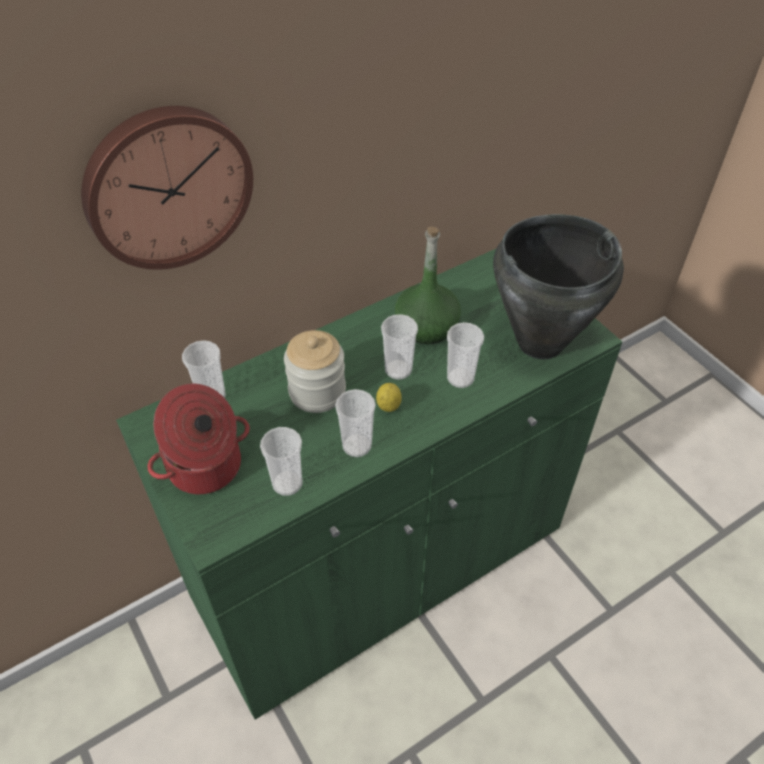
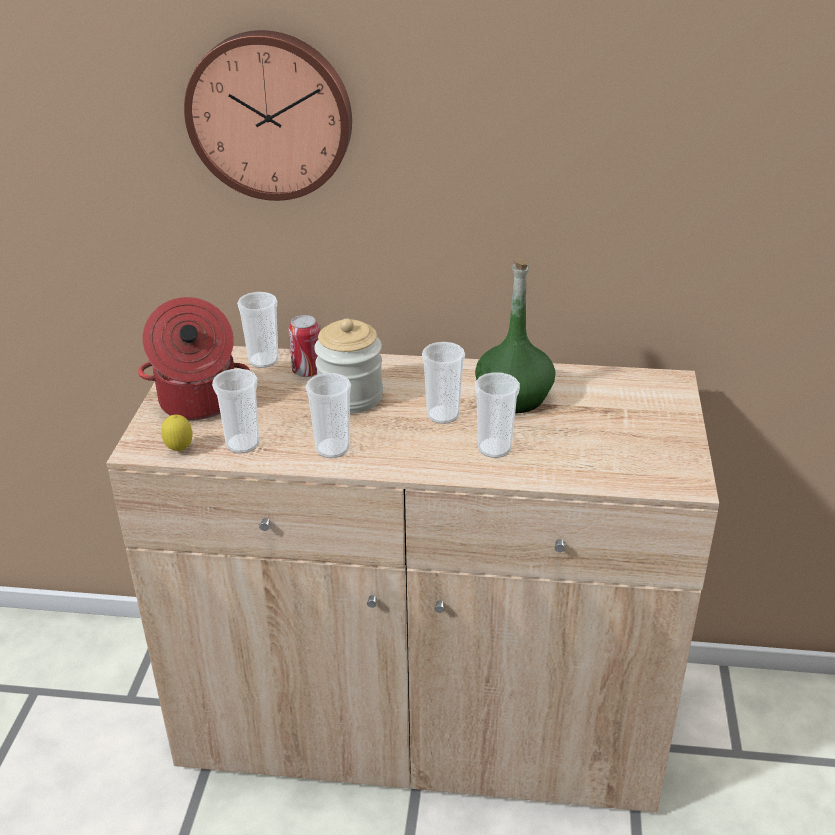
camera: 40 degrees right, 15 degrees down
(258, 387) = (307, 371): none -> can
(381, 565) = (421, 719): green cabinet -> beige cabinet
(388, 409) = (395, 437): lemon -> lemon (180, 450)
(539, 342) = (617, 459): black cooking pot -> none

